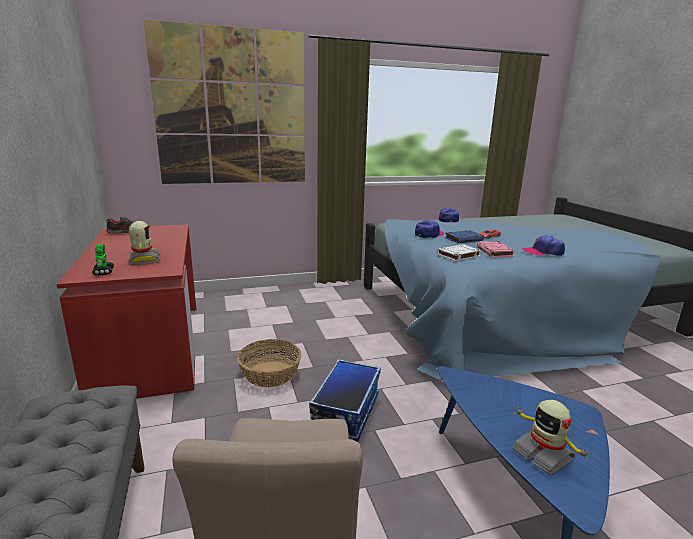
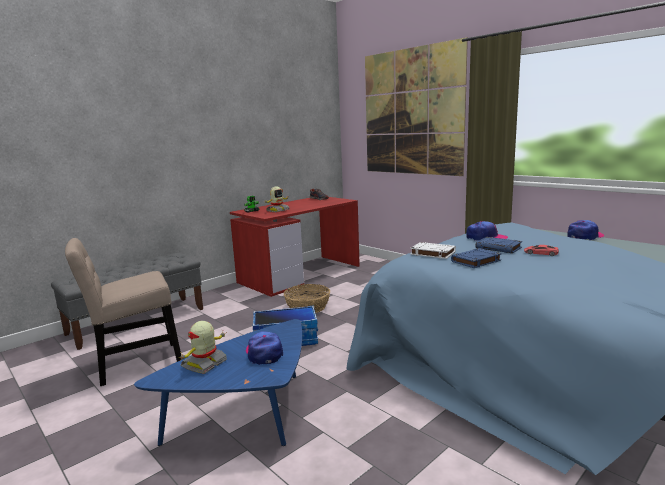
camera: 65 degrees right, 5 degrees down
(495, 252) = (476, 261): pink book -> blue book
(543, 252) = (526, 276): cap -> cap (264, 353)

